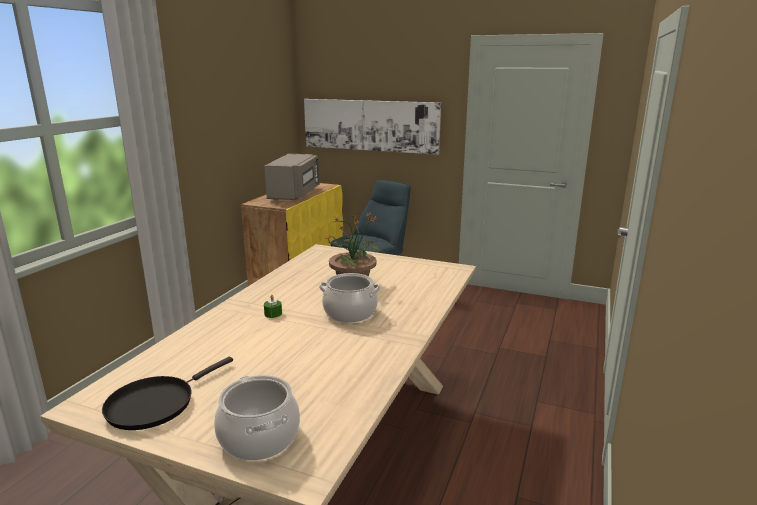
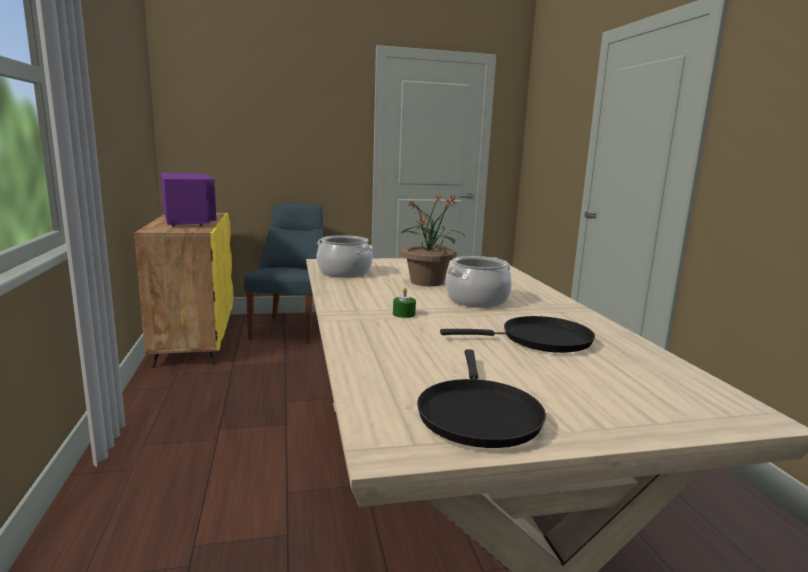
camera: 35 degrees left, 5 degrees down
(260, 437) = (648, 404): cooking pot -> cooking pot (344, 272)
(295, 194) = (189, 221): grey microwave -> purple microwave
(312, 362) = (540, 340): none -> black frying pan
(370, 125) = (261, 140): picture -> none

